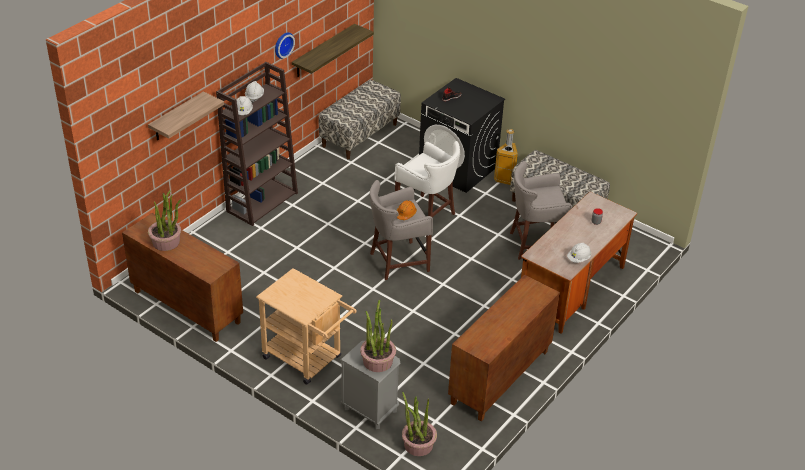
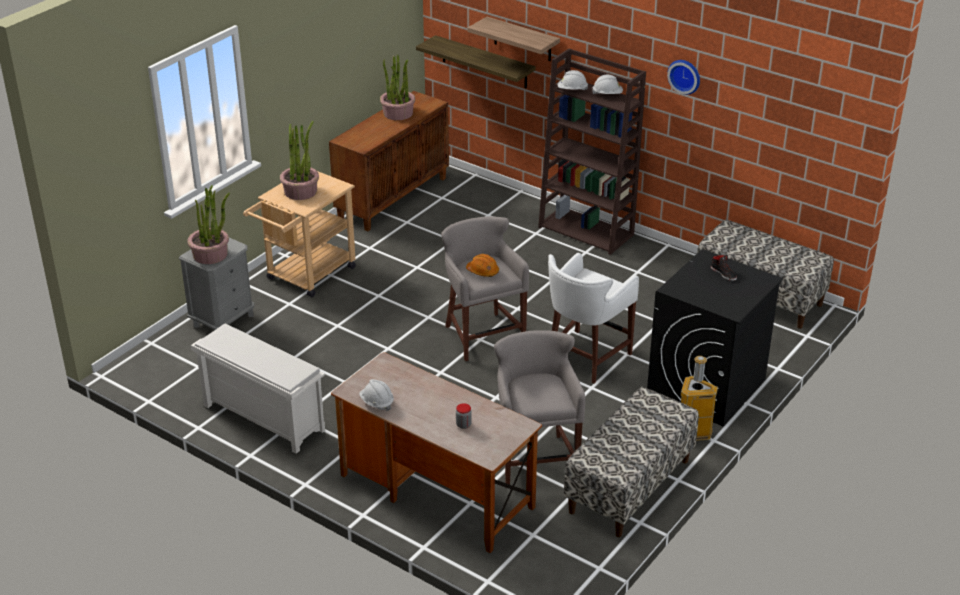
camera: 90 degrees right, 5 degrees down
(323, 51) = (755, 142): shelf -> shelf (484, 62)
(418, 444) = (165, 354): potted plant -> potted plant (300, 191)
(500, 378) = (262, 418): brown cabinet -> white shoe rack

